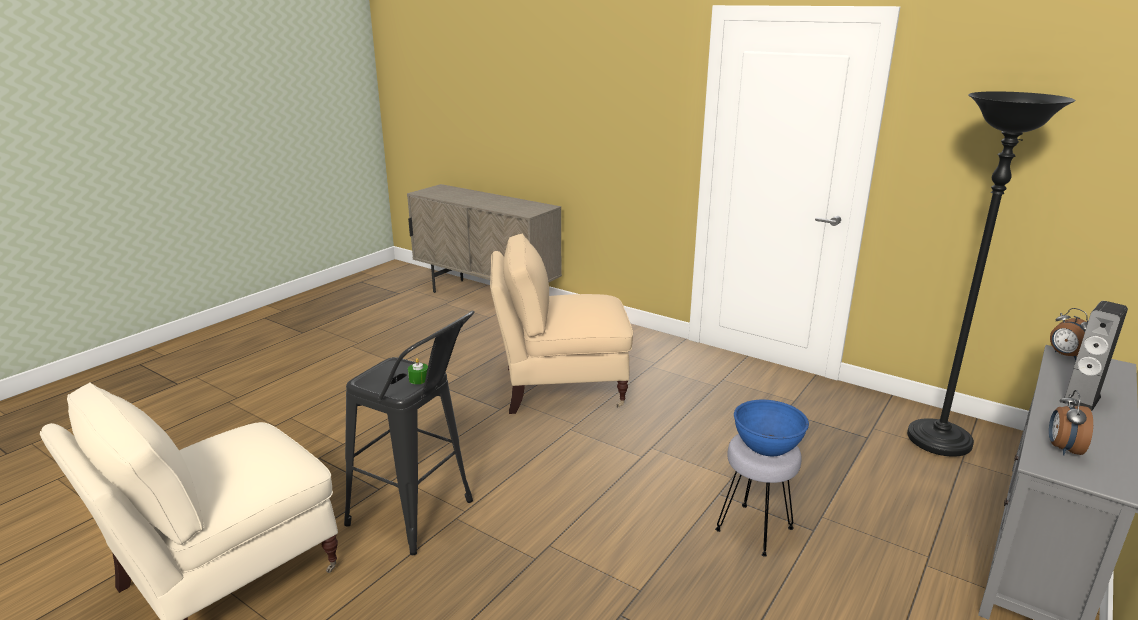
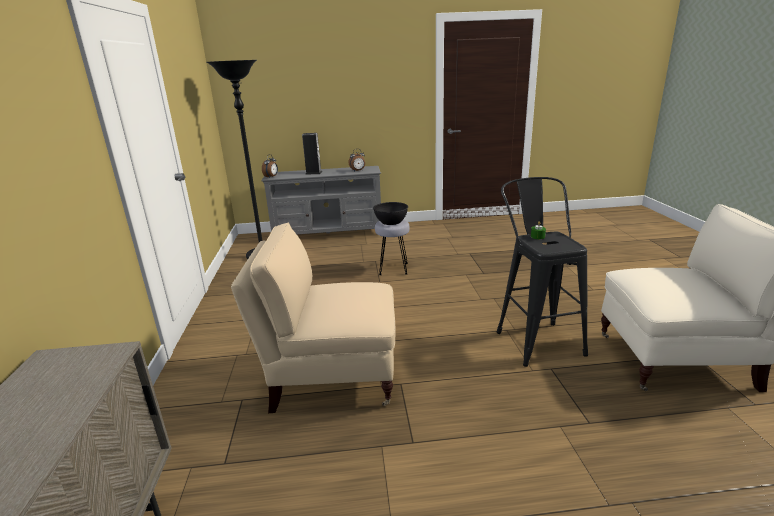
camera: 130 degrees left, 0 degrees up
(559, 386) = (330, 377): beige armchair -> beige armchair turned 135 degrees clockwise
(767, 445) = (391, 222): blue bowl -> black bowl

